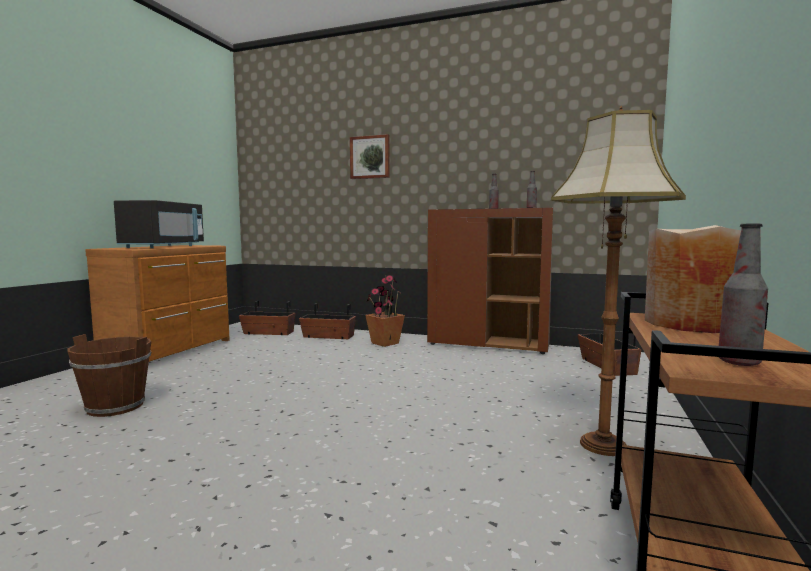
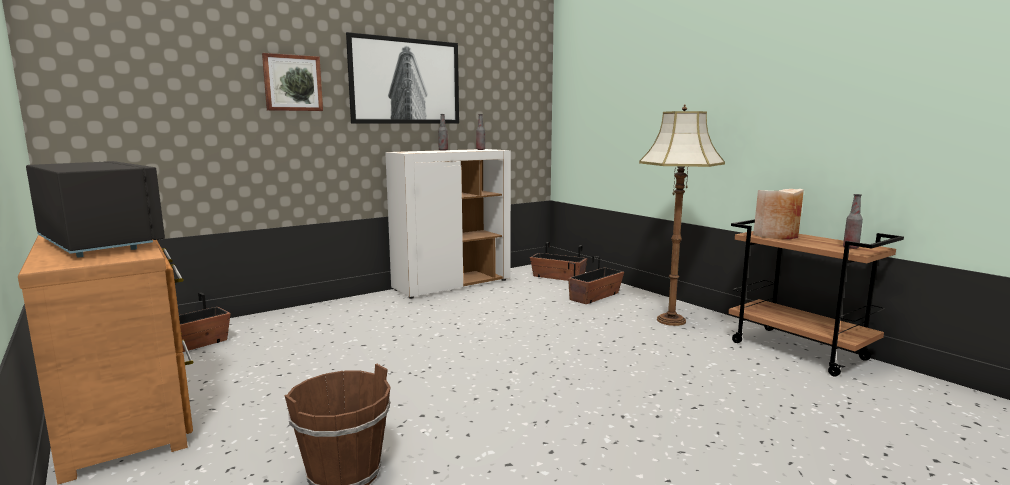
camera: 55 degrees left, 5 degrees up
(328, 336) = (286, 324): planter -> planter (595, 296)
(384, 343) = (369, 311): potted plant -> none
(463, 146) = (405, 81): none -> picture
(489, 345) = (452, 285): brown cabinet -> white cabinet

